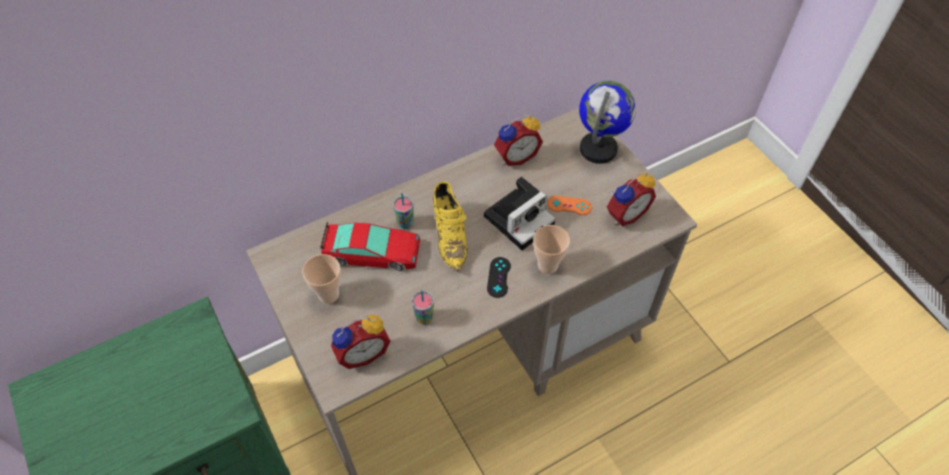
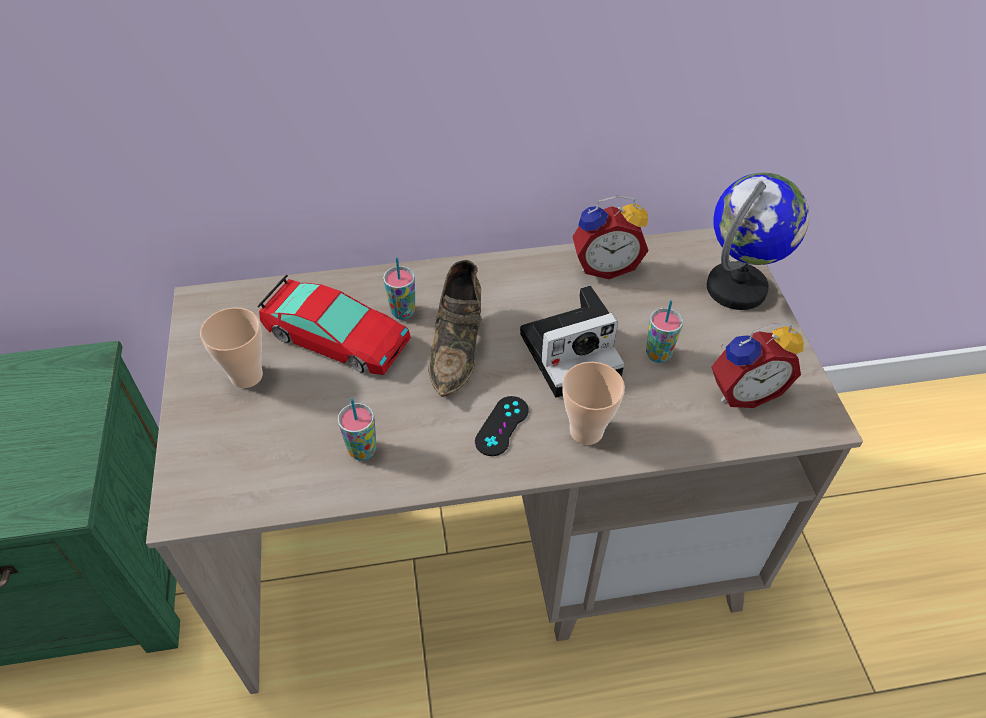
camera: 20 degrees right, 5 degrees down
(362, 352) = (247, 471): alarm clock -> none
(450, 235) = (458, 346): yellow shoe -> brown shoe
(569, 205) = (658, 354): orange game controller -> cup

